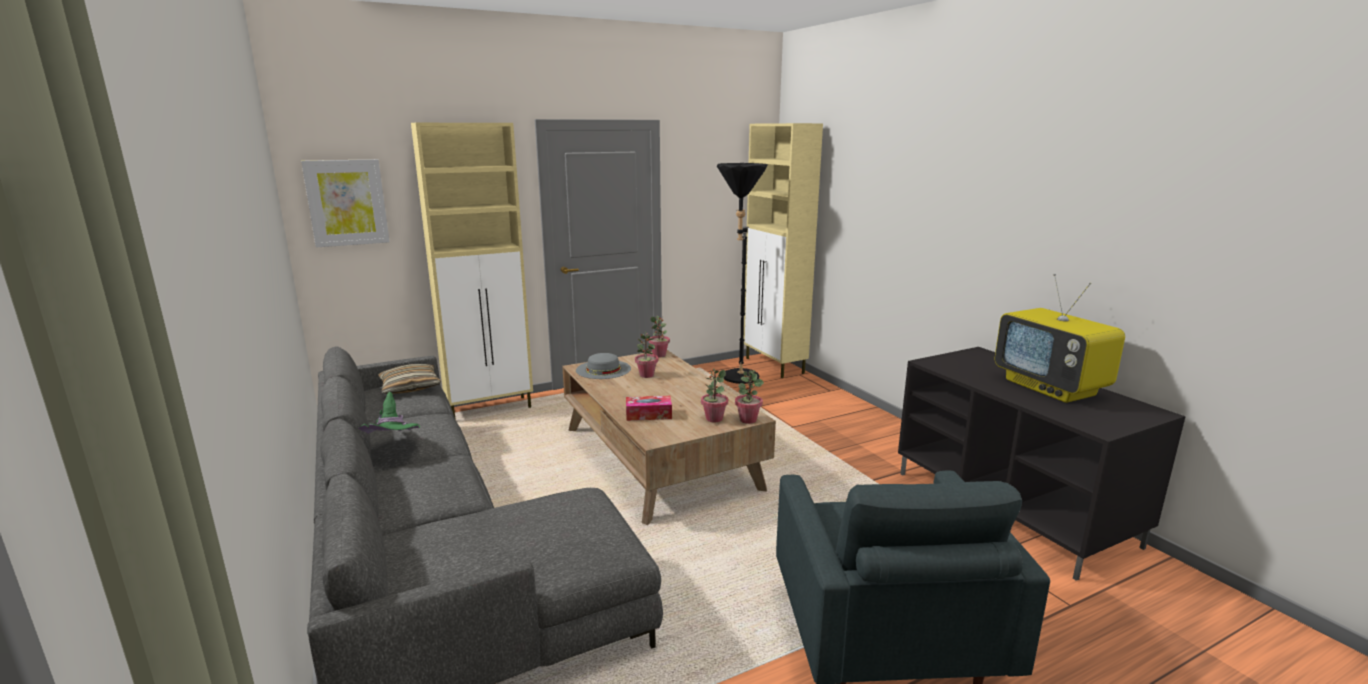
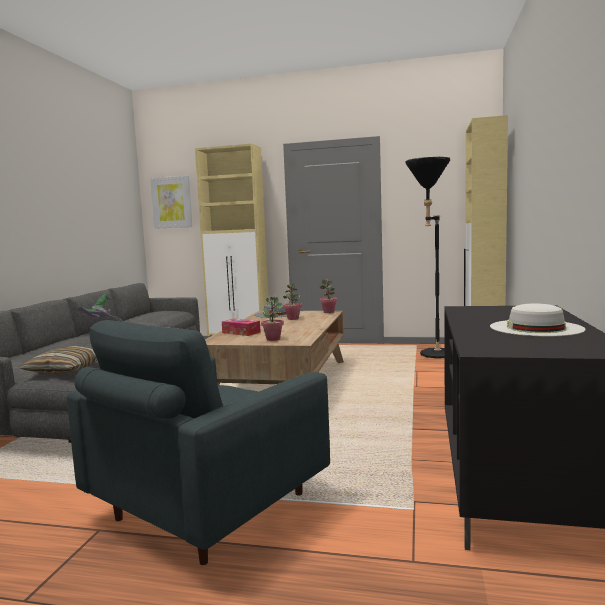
camera: 40 degrees right, 10 degrees down
(410, 387) = (169, 312): pillow -> pillow (66, 370)
(748, 420) = (292, 342): potted plant -> none
(1051, 388) = (536, 328): television -> white hat

